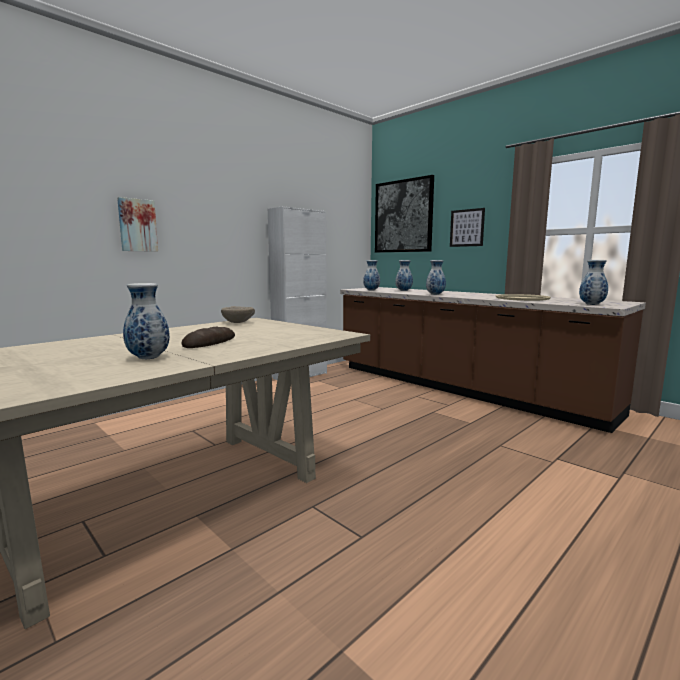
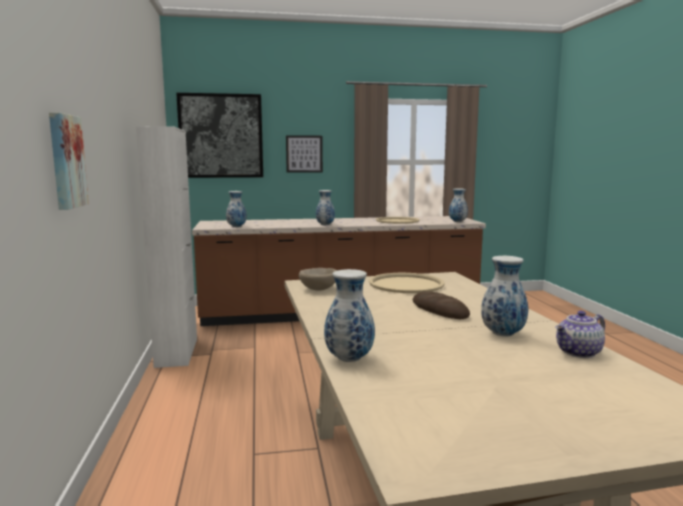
camera: 55 degrees left, 0 degrees up
(102, 377) = (579, 353): none -> teapot
(288, 331) = (406, 284): none -> beige tray
(403, 291) = (268, 223): vase -> vase (348, 359)

